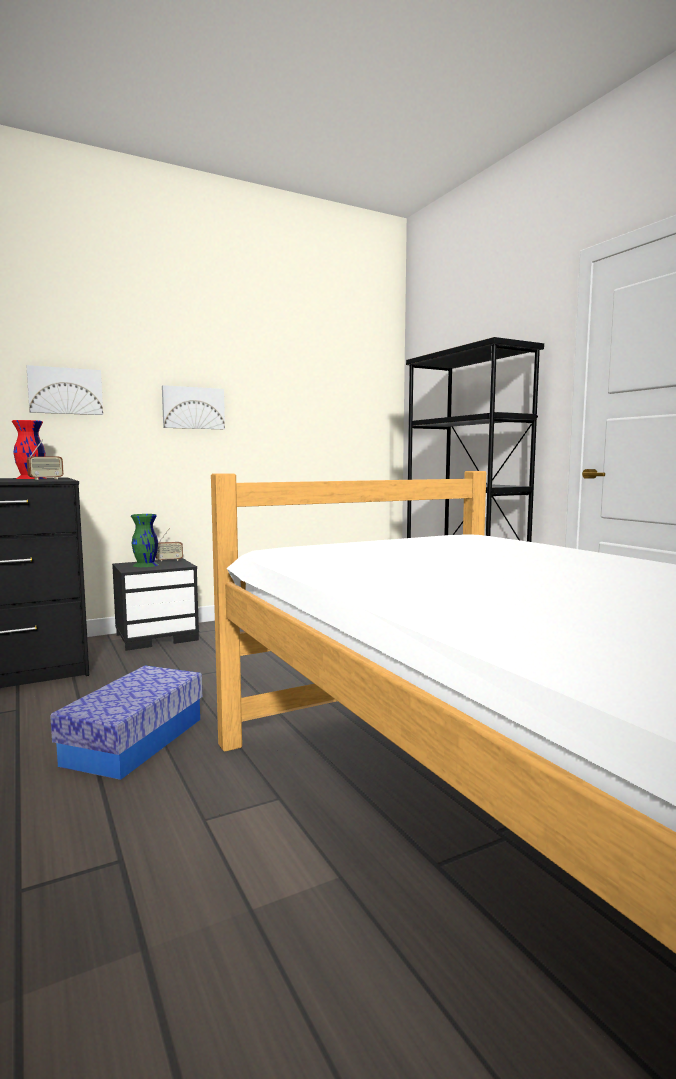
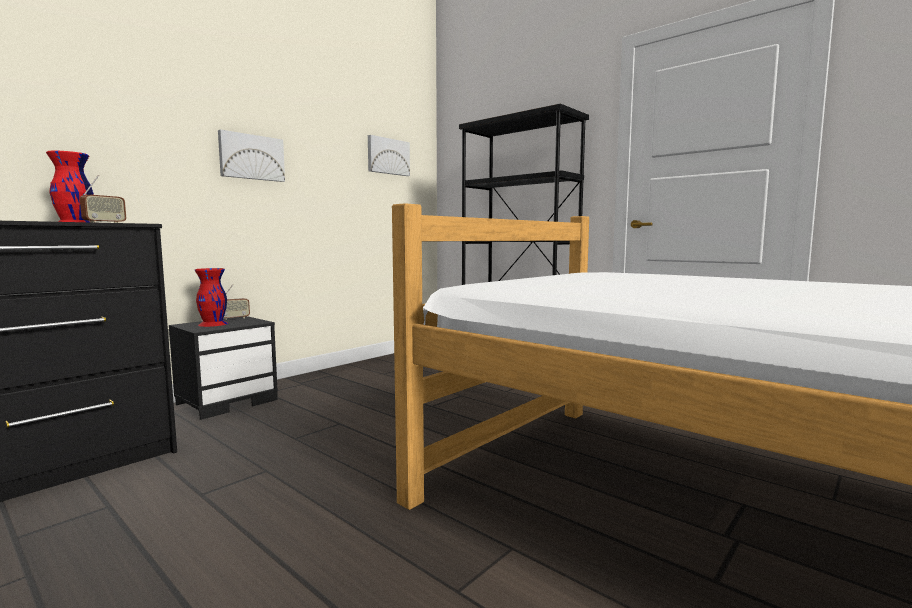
camera: 20 degrees left, 0 degrees up
(65, 391) = (105, 125): picture -> picture (387, 156)
(135, 741) = (297, 517): storage box -> none
(145, 565) = (213, 324): green vase -> red vase

